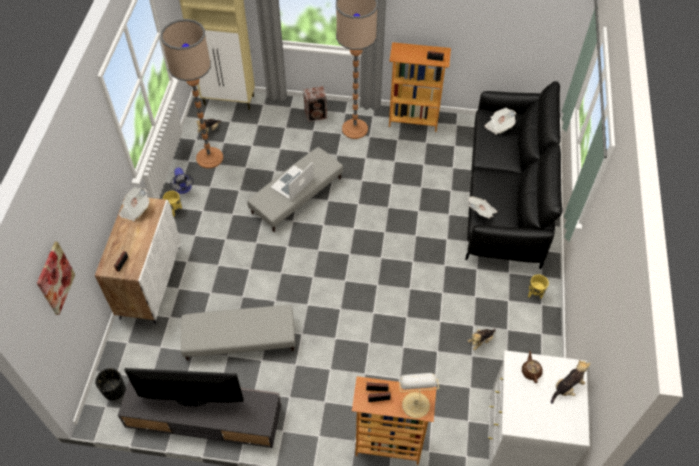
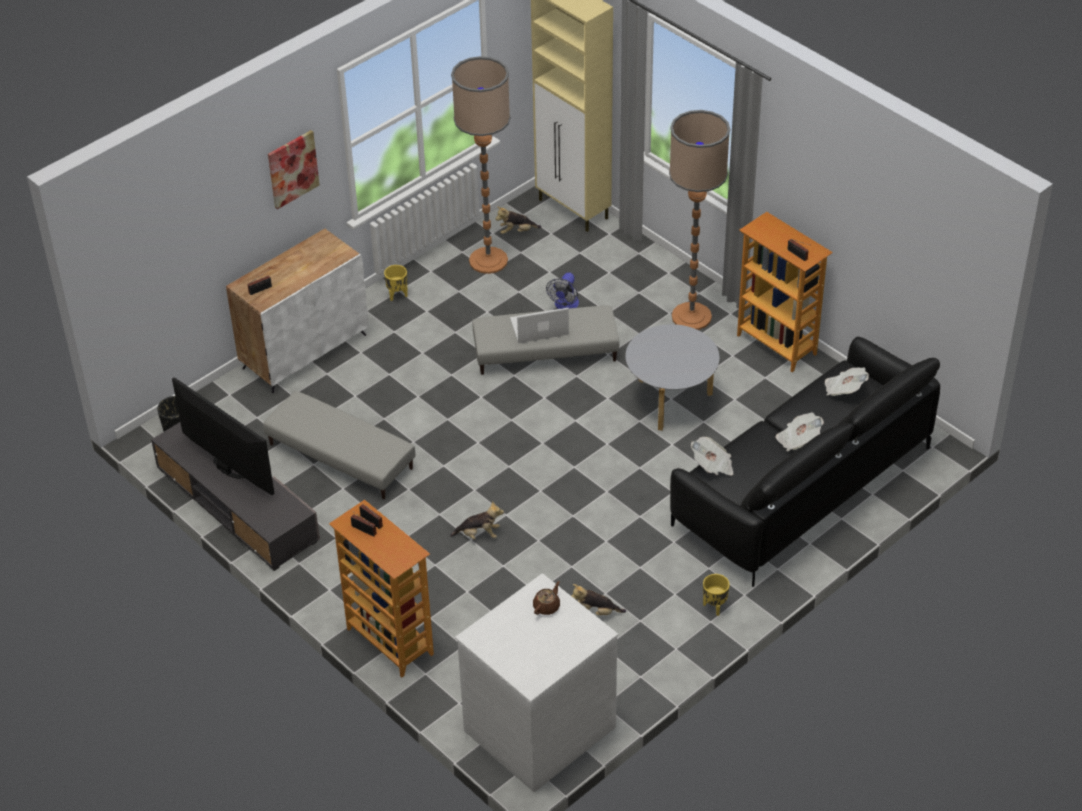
camera: 40 degrees right, 10 degrees down
(55, 278) = (164, 246): picture -> picture (292, 169)
(135, 209) = (320, 247): newspaper -> newspaper (798, 440)
(183, 189) = (427, 278): fan -> fan (565, 306)
(316, 115) = (661, 277): speaker -> none
(392, 185) = (670, 401): none -> grey coffee table
(415, 403) = (394, 554): table lamp -> none
(567, 387) = (568, 642): plush toy -> plush toy (479, 535)

